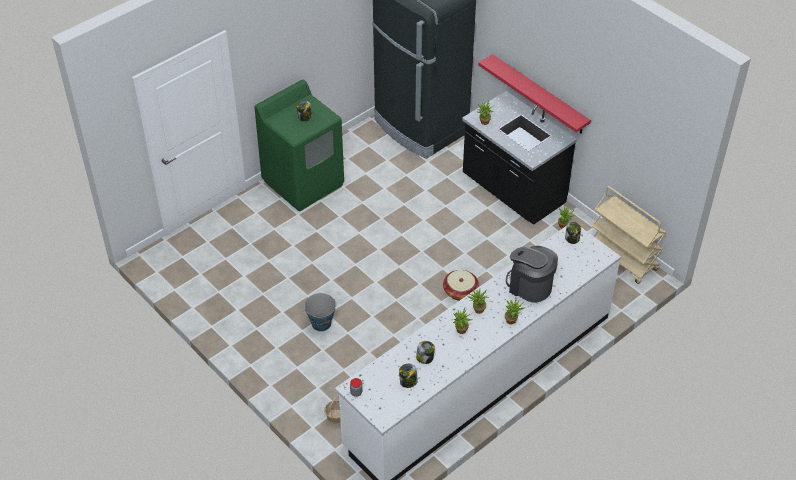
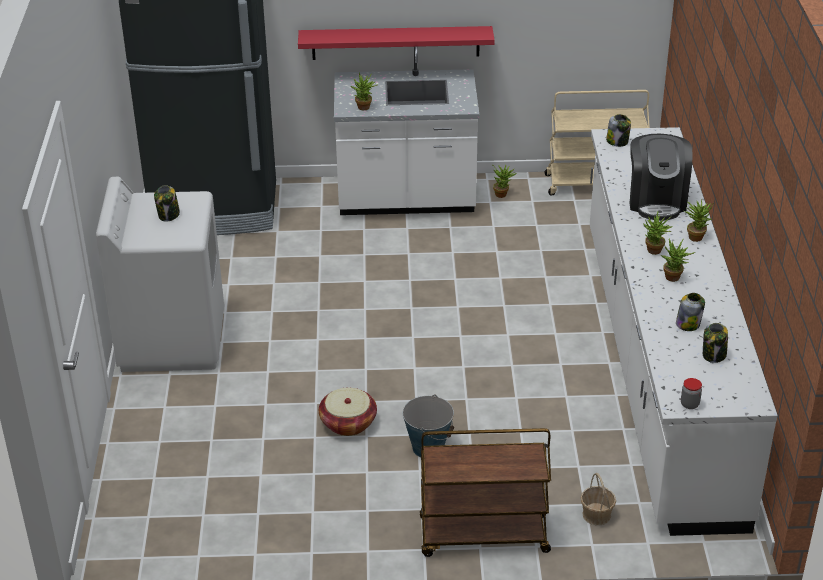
camera: 50 degrees left, 10 degrees down
(279, 381) = (482, 536): none -> brown cart
(303, 182) = (172, 340): green washing machine -> white washing machine
(460, 291) = (509, 312): basket -> basket (348, 423)
(512, 191) = (406, 199): black counter -> white counter
(529, 286) = (656, 200): coffee machine -> coffee machine turned 75 degrees counterclockwise

